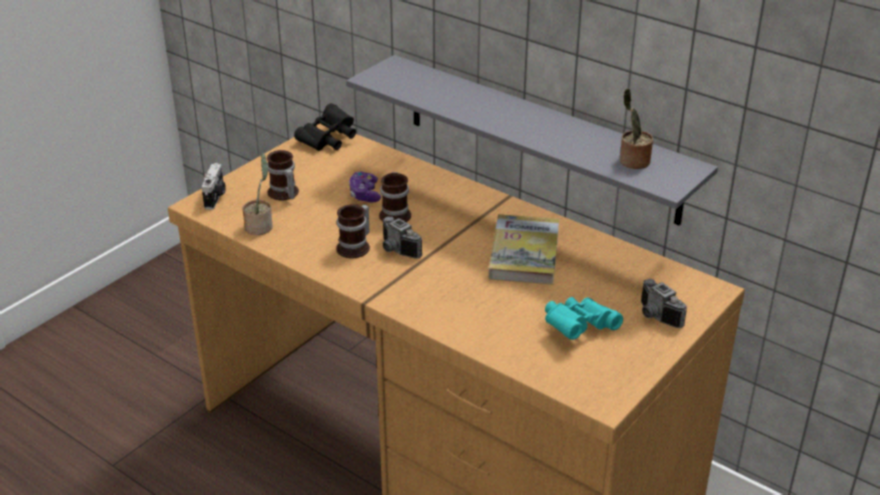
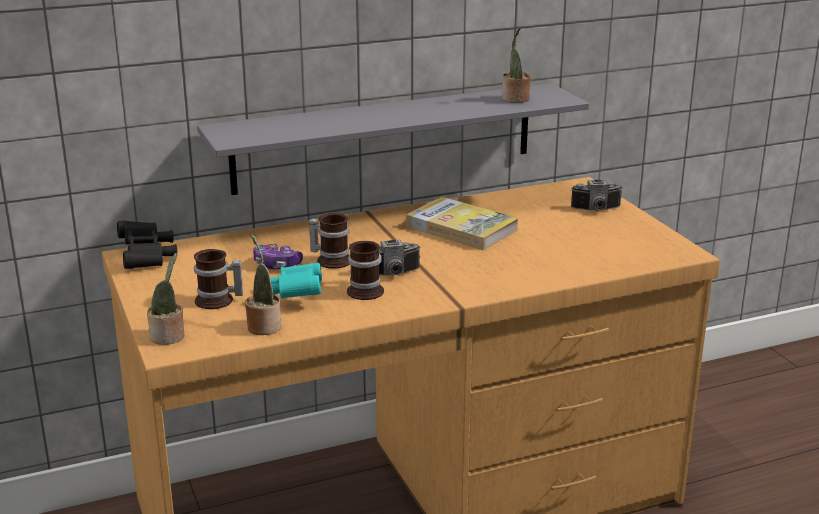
camera: 60 degrees left, 10 degrees down
(216, 197) = (169, 337): camera -> potted plant
(578, 328) = (586, 237): turquoise binoculars -> turquoise binoculars (294, 295)

